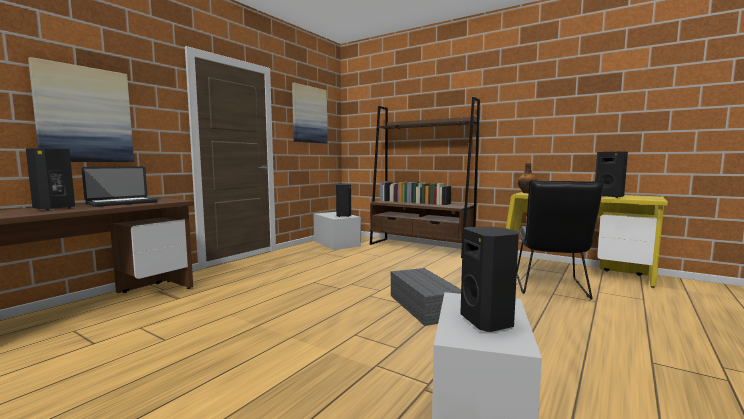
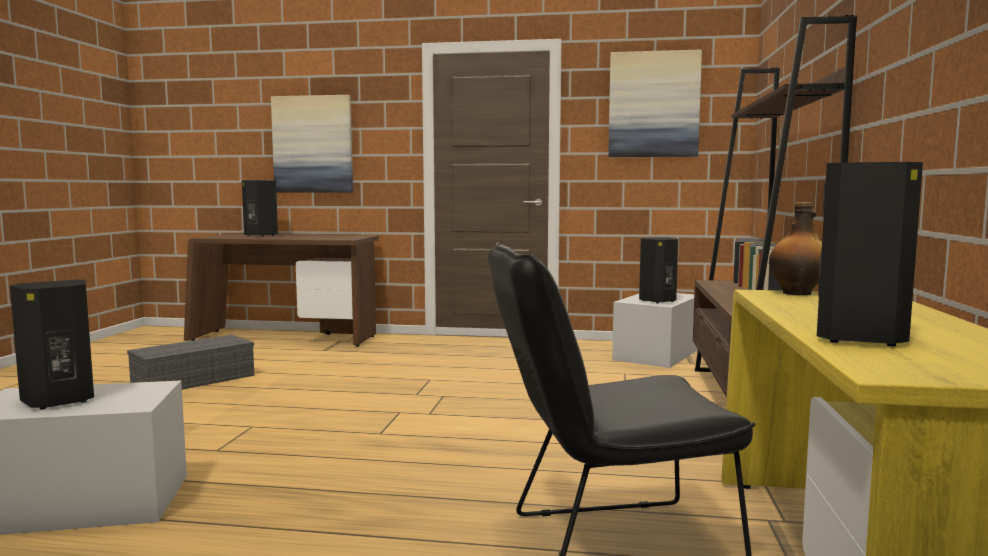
camera: 65 degrees right, 0 degrees up
(122, 203) = (311, 236): laptop -> none
(422, 306) = (376, 445): grey storage box -> grey storage box (195, 379)

